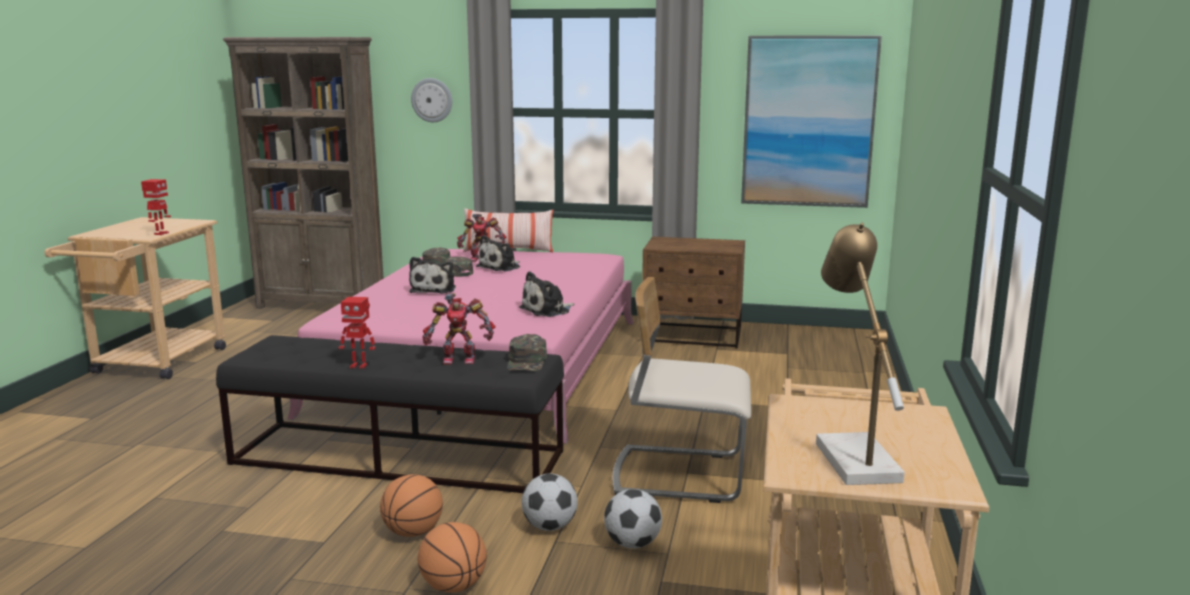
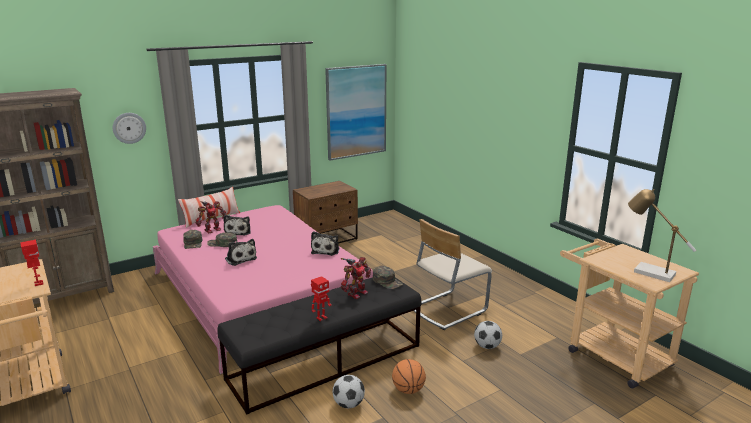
camera: 45 degrees left, 5 degrees up
(453, 587) = (468, 400): basketball -> none
(549, 527) = (449, 356): football -> football (348, 404)

